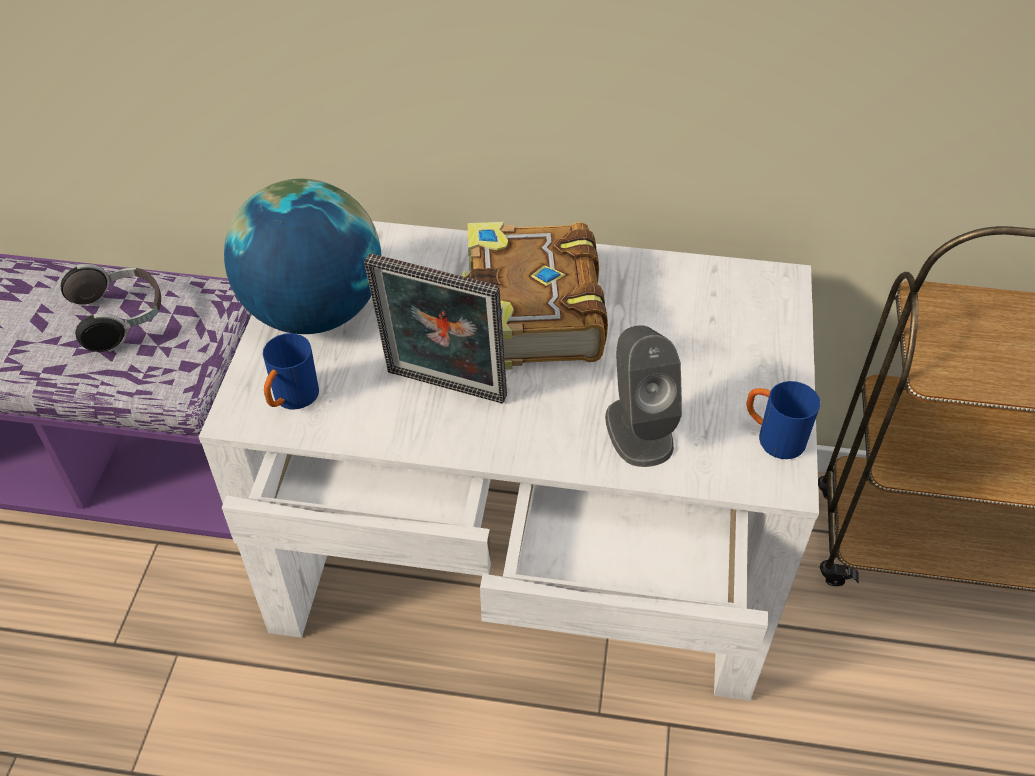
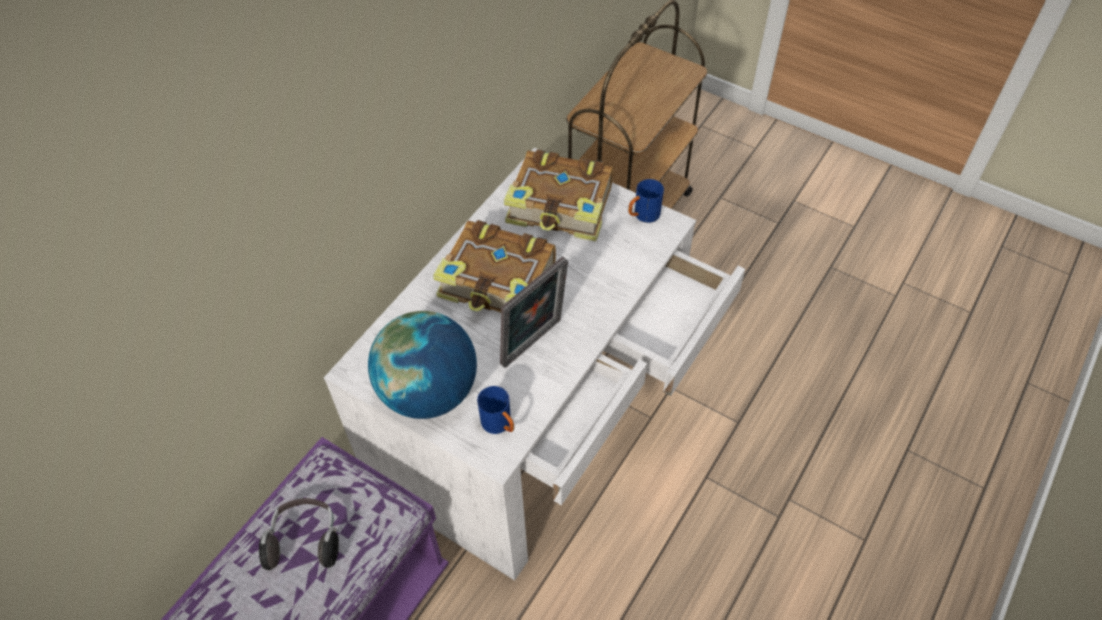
camera: 65 degrees left, 5 degrees up
(638, 430) = (610, 267): grey speaker -> none
(716, 334) = (561, 207): none -> book

